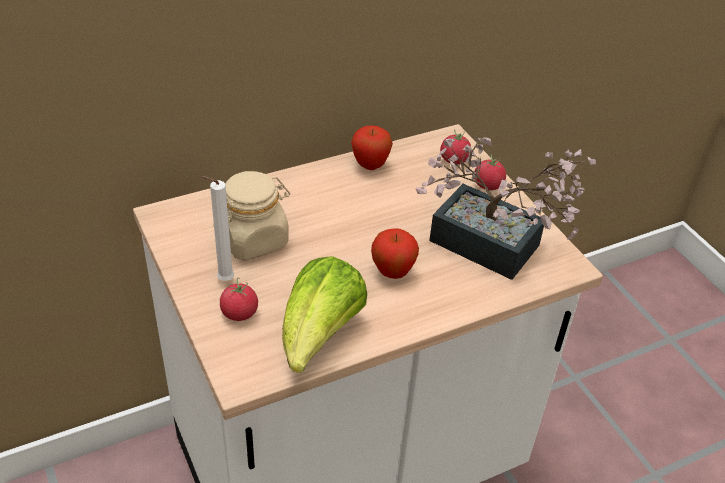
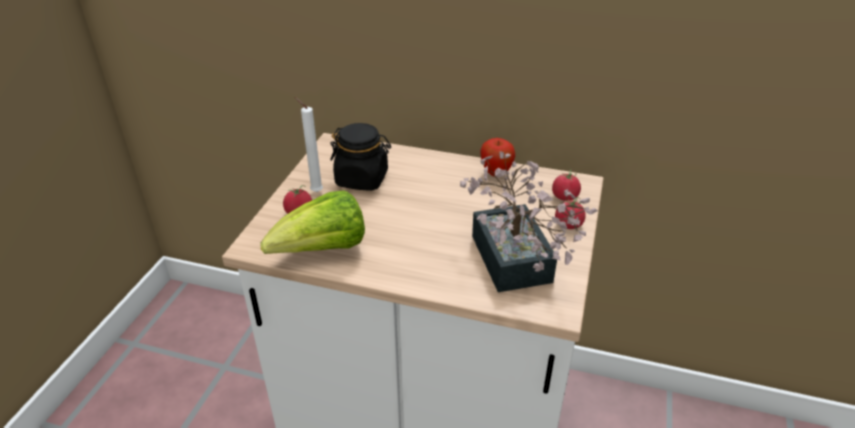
camera: 45 degrees right, 5 degrees down
(253, 239) = (362, 179): beige jar -> black jar
(392, 272) = (419, 241): apple -> none

